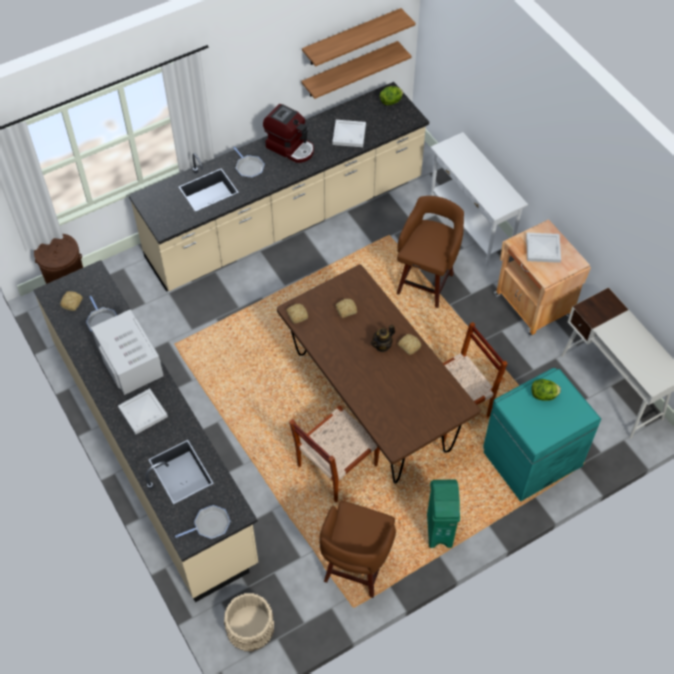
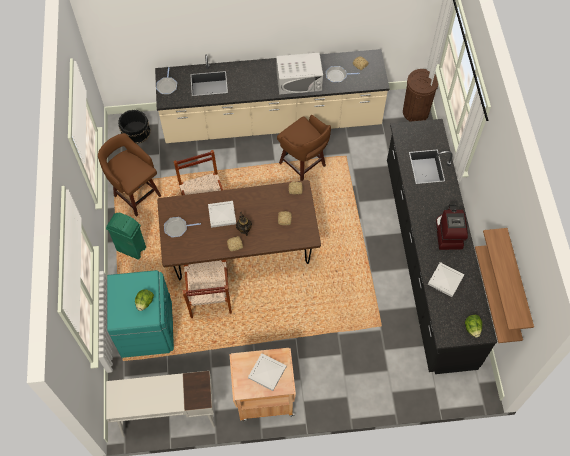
camera: 115 degrees right, 5 degrees up
(142, 413) = (258, 77): white tray -> white tray (221, 214)
(249, 167) = (438, 199): frying pan -> frying pan (177, 228)
(249, 626) = (136, 131): beige bucket -> black bucket
(286, 219) = (427, 260): beige counter -> black counter
(291, 147) = (448, 234): coffee machine -> coffee machine turned 120 degrees clockwise
(426, 282) = (324, 331): brown stool -> brown stool (303, 166)
(471, 225) = (365, 393): white console table -> none

